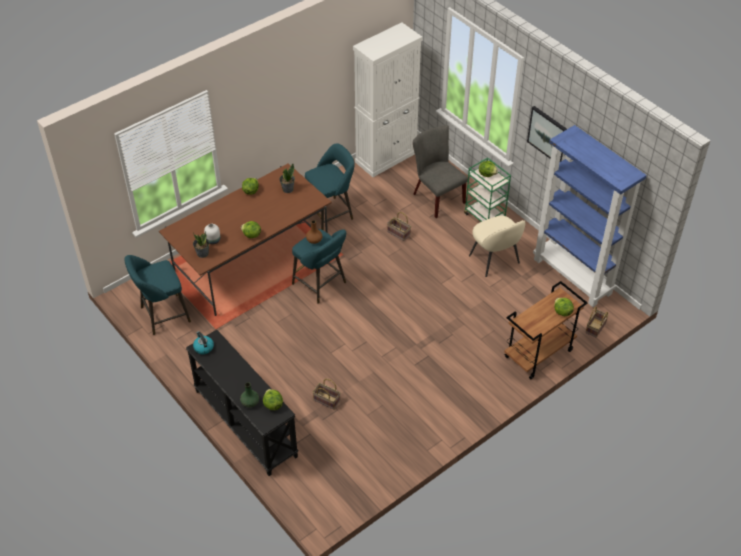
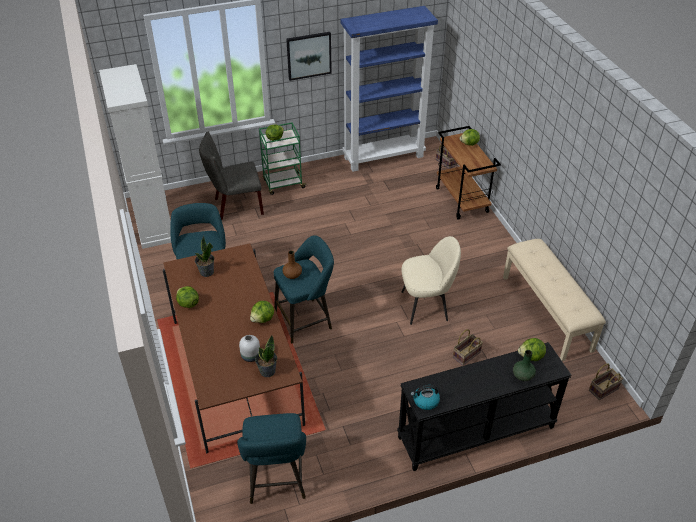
camera: 70 degrees left, 5 degrees down
(399, 233) = (268, 243): basket -> basket (603, 389)
(406, 452) = (547, 313): none -> beige bench
(495, 260) = (340, 193): beige chair -> beige chair (426, 305)

